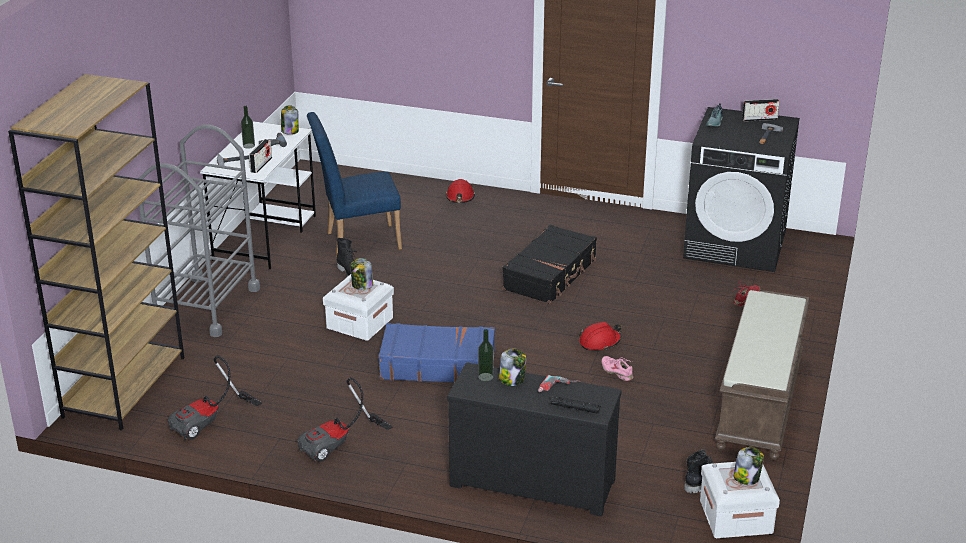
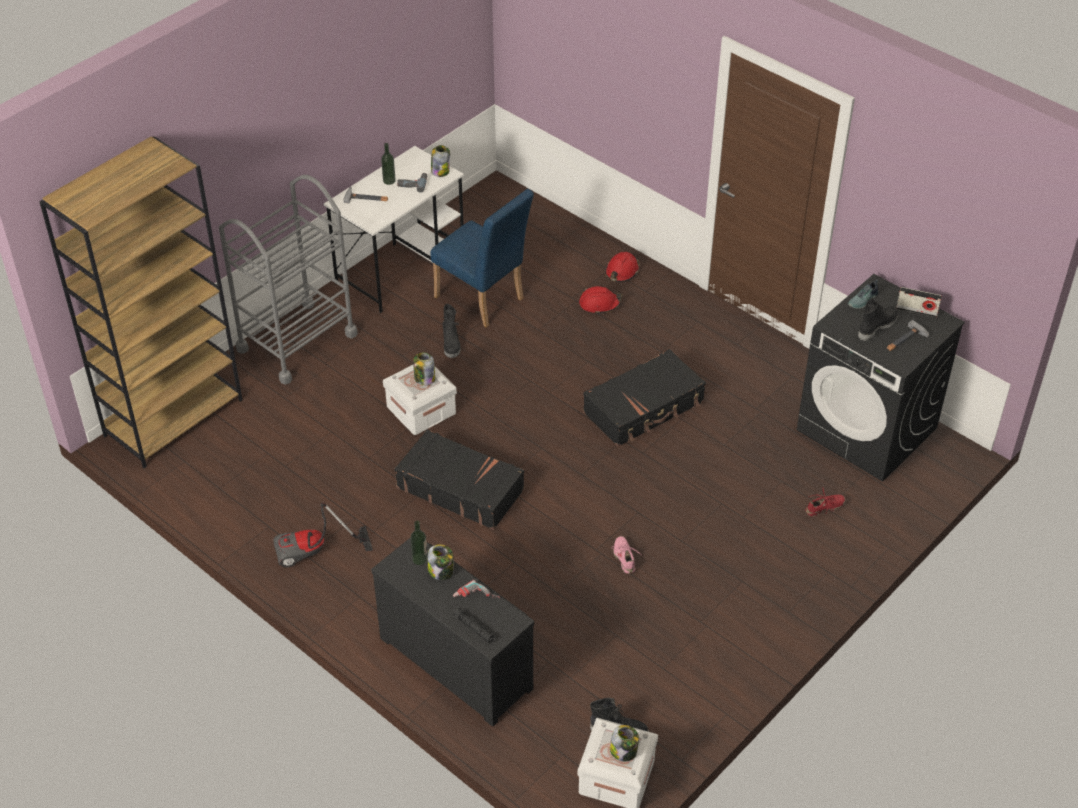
camera: 25 degrees right, 15 degrees up
(210, 422) = (221, 486): vacuum cleaner -> none
(261, 165) = (384, 212): radio -> none
(357, 241) = (483, 301): blue chair -> blue chair turned 150 degrees counterclockwise
(437, 365) = (460, 488): blue suitcase -> black suitcase
(600, 342) = (633, 513): red hard hat -> red hard hat (599, 304)
(739, 133) = (876, 326): none -> black boot
(760, 403) = (740, 649): brown bench -> none

